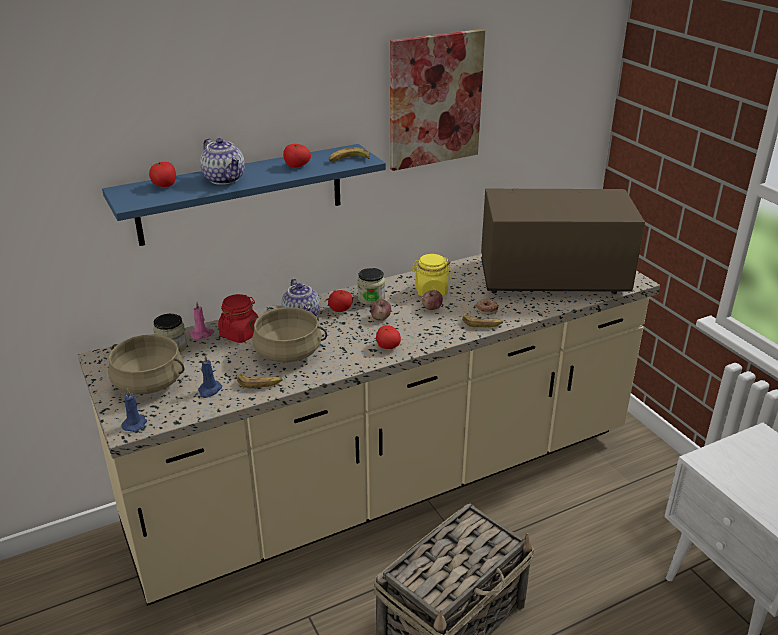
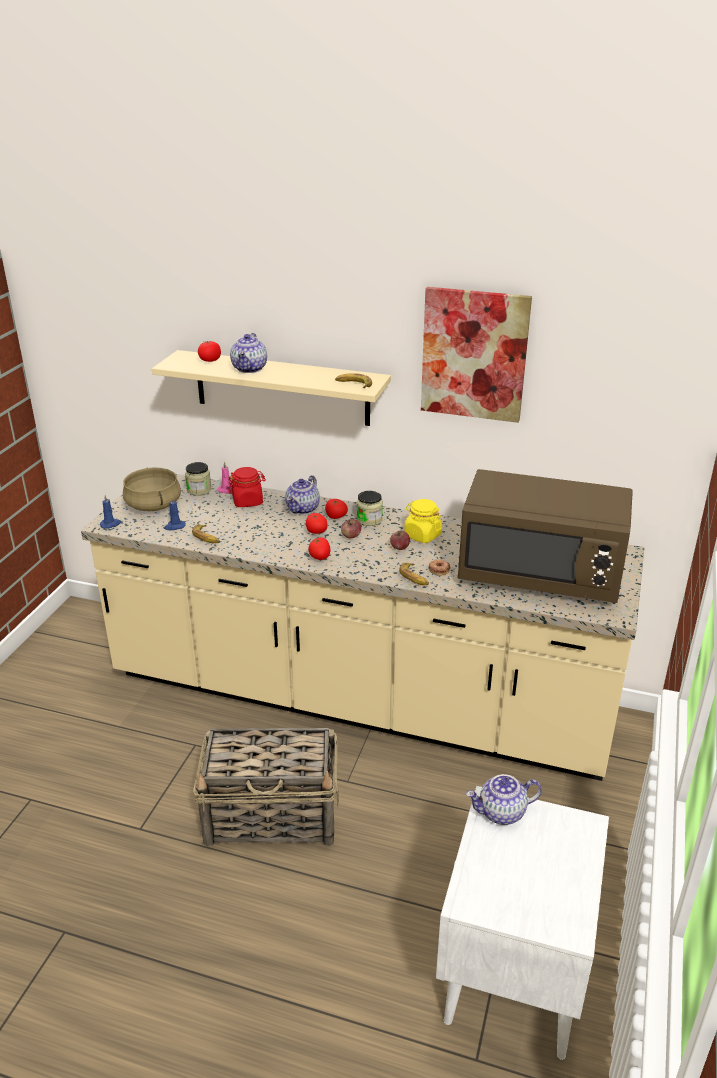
camera: 45 degrees right, 0 degrees up
(241, 194) = (282, 388): blue shelf -> beige shelf
(288, 352) = (254, 528): beige cooking pot -> none
(297, 166) = (311, 376): tomato -> tomato (316, 531)
(552, 278) = (540, 574): brown microwave -> brown microwave turned 150 degrees clockwise
(719, 463) = (501, 813): none -> teapot

